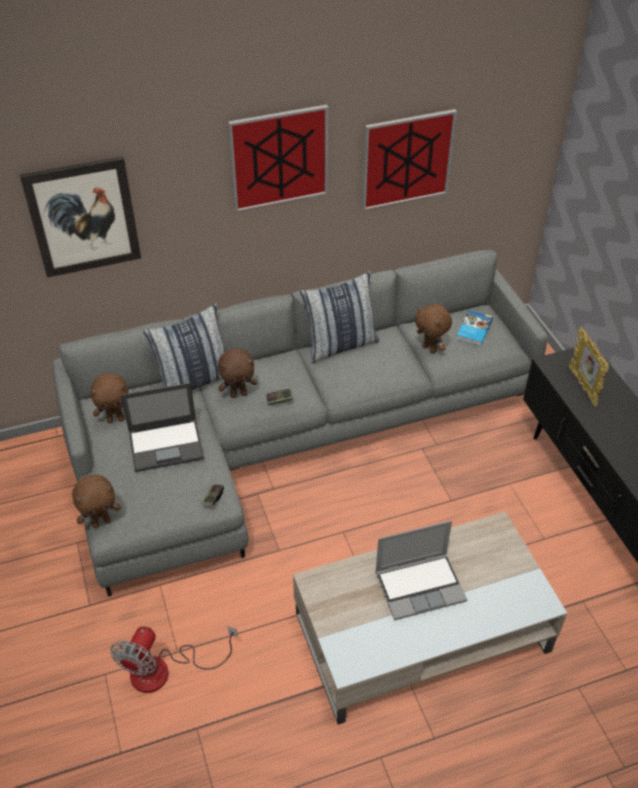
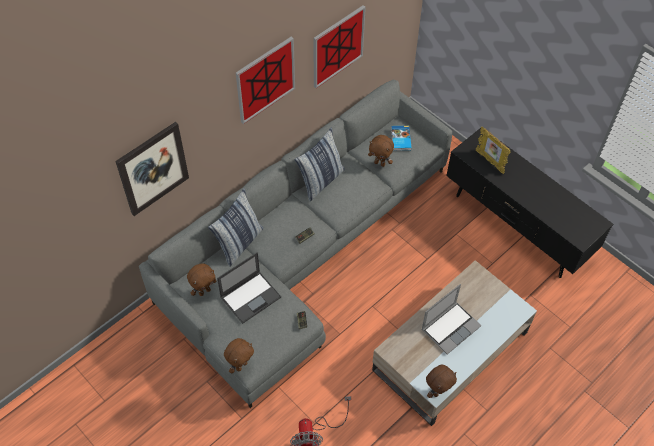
camera: 25 degrees left, 10 degrees up
(239, 394) = (275, 242): brown plush toy -> brown plush toy (437, 391)

